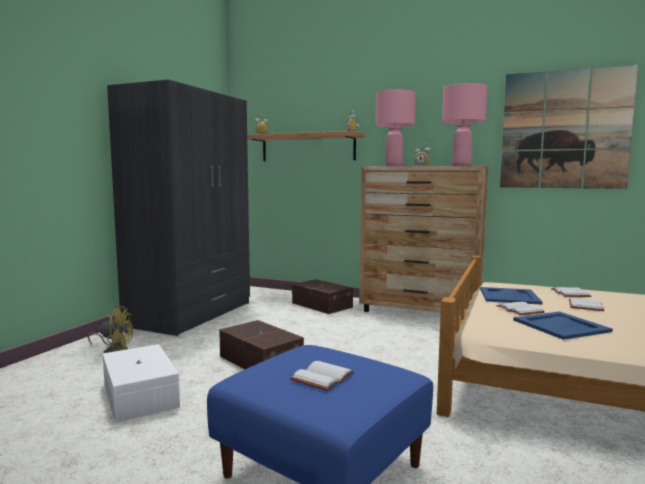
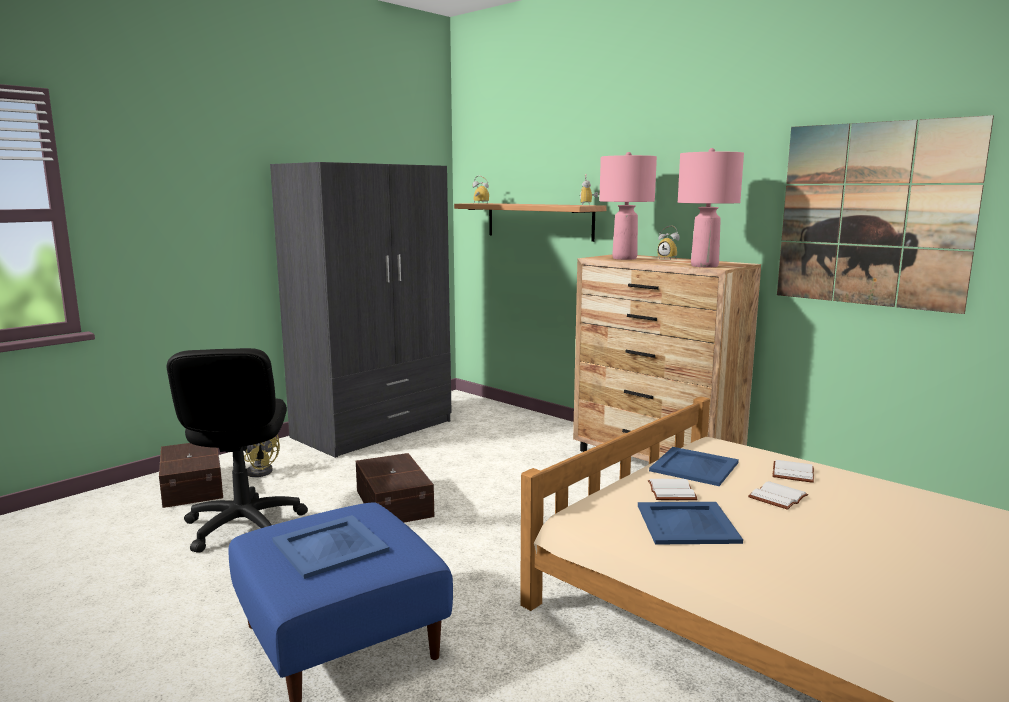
camera: 20 degrees right, 5 degrees up
(138, 396) = (243, 526): white storage box -> black office chair
(321, 377) = (330, 545): white book -> blue tray
(322, 305) = (536, 434): brown storage box -> brown storage box (194, 485)

